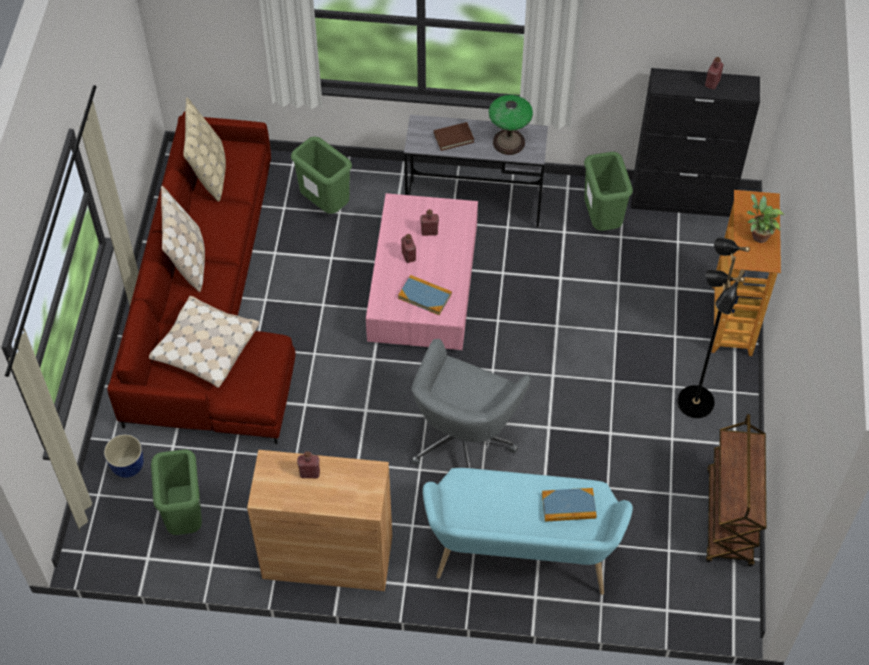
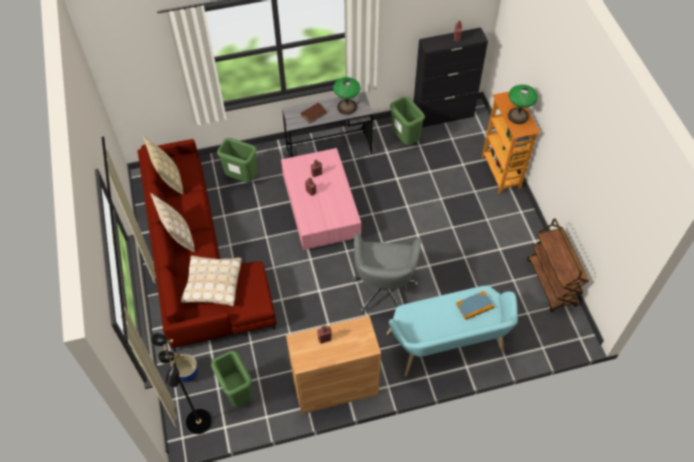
camera: 20 degrees left, 0 degrees up
(425, 296) = (331, 211): book -> none
(694, 402) = (502, 224): black floor lamp -> black floor lamp (198, 422)
(758, 235) = (518, 116): potted plant -> table lamp

